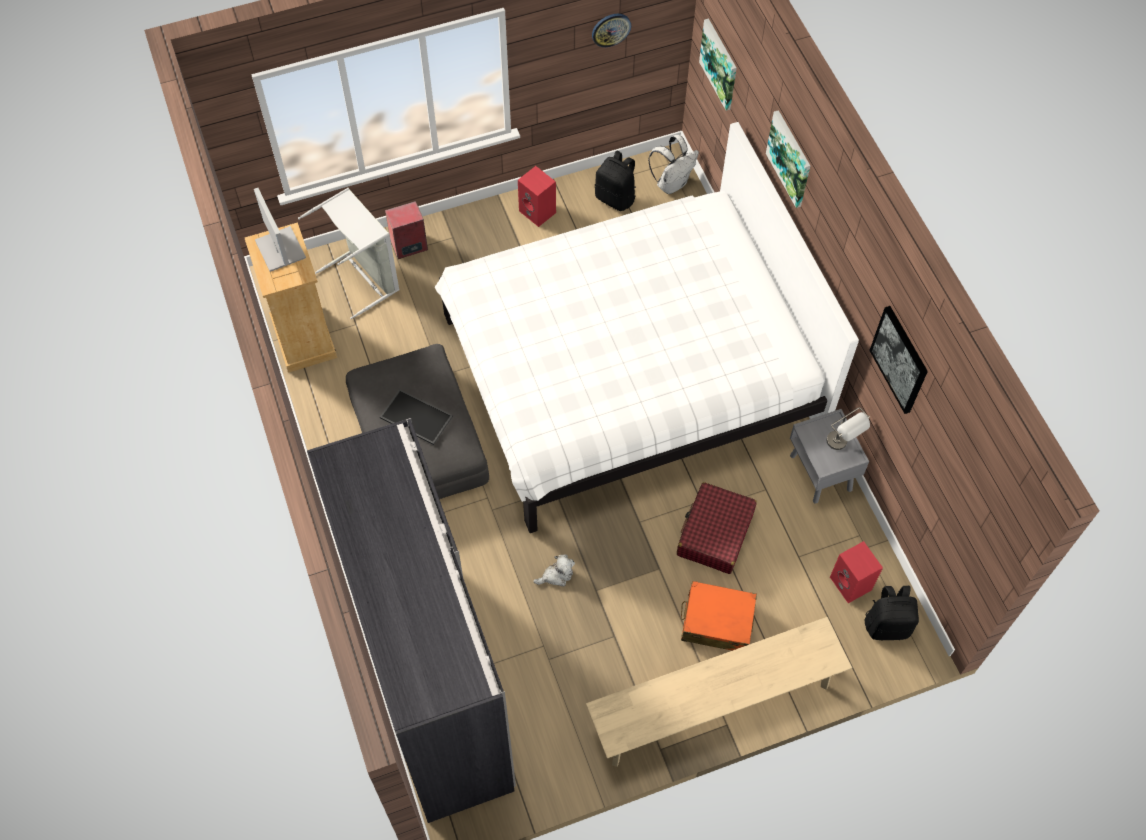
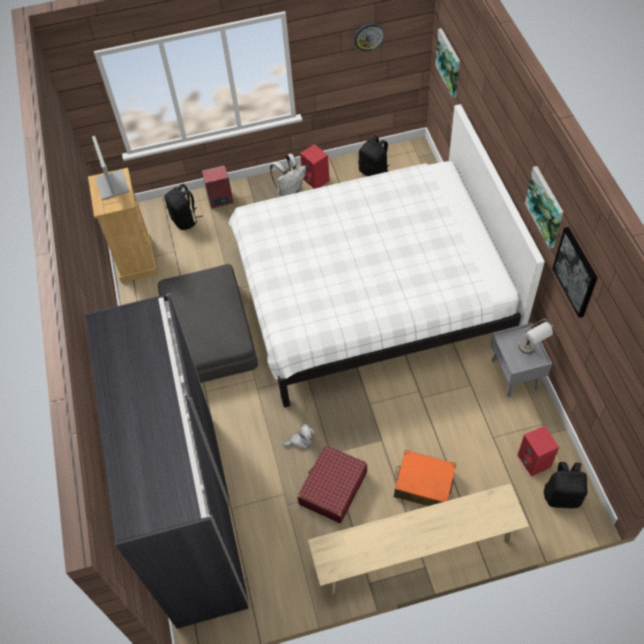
camera: 10 degrees right, 5 degrees down
(364, 277) = (185, 220): grey laundry basket -> black backpack
(415, 417) = (203, 314): tray -> none
(672, 183) = (416, 164): white backpack -> white backpack (290, 191)
(714, 534) = (427, 416): red suitcase -> red suitcase (332, 488)
(790, 158) = (496, 122): picture -> picture (545, 206)

